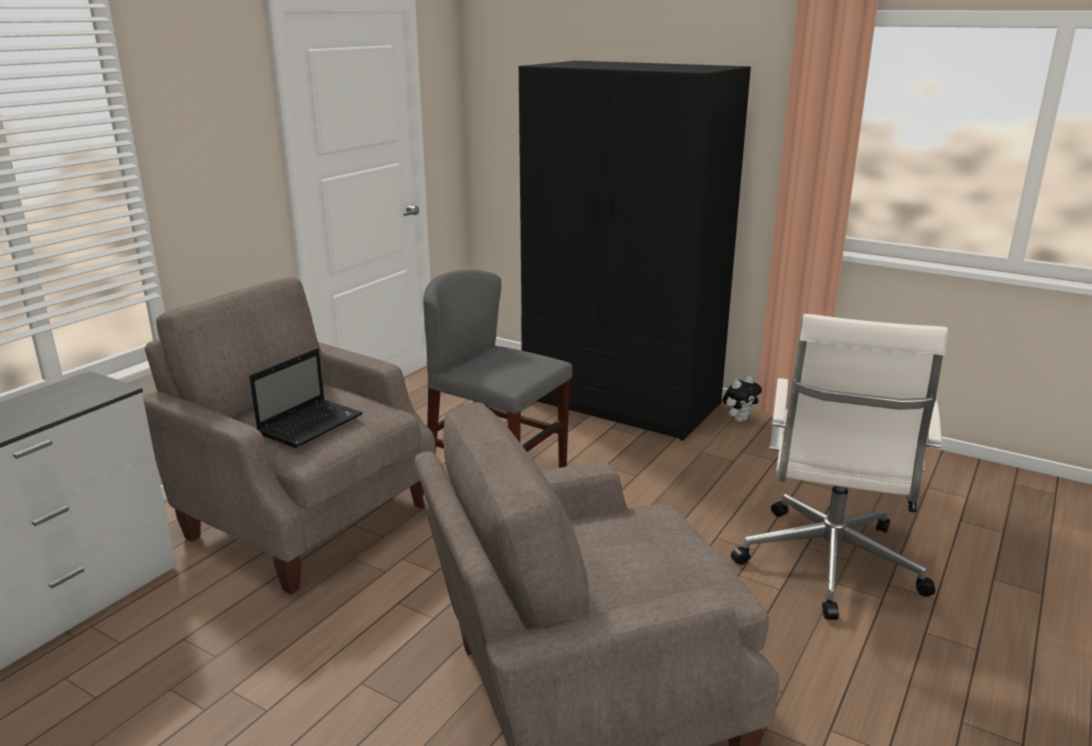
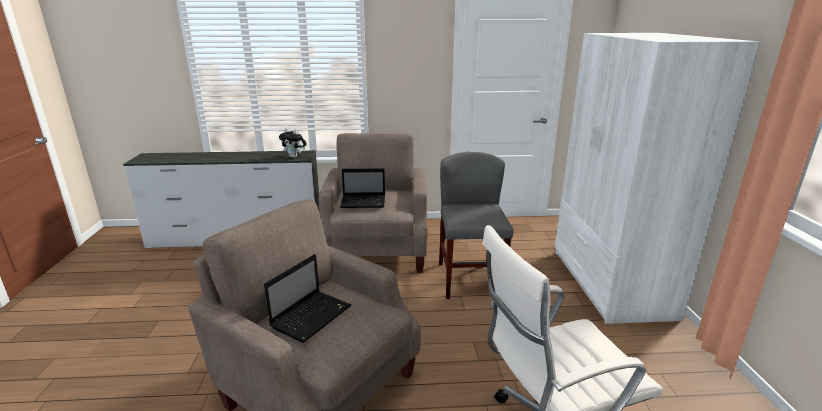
camera: 55 degrees right, 0 degrees up
(618, 567) = (312, 316): none -> laptop
(621, 402) = (610, 283): black wardrobe -> white wardrobe
(739, 419) = (676, 337): plush toy -> plush toy (295, 157)

